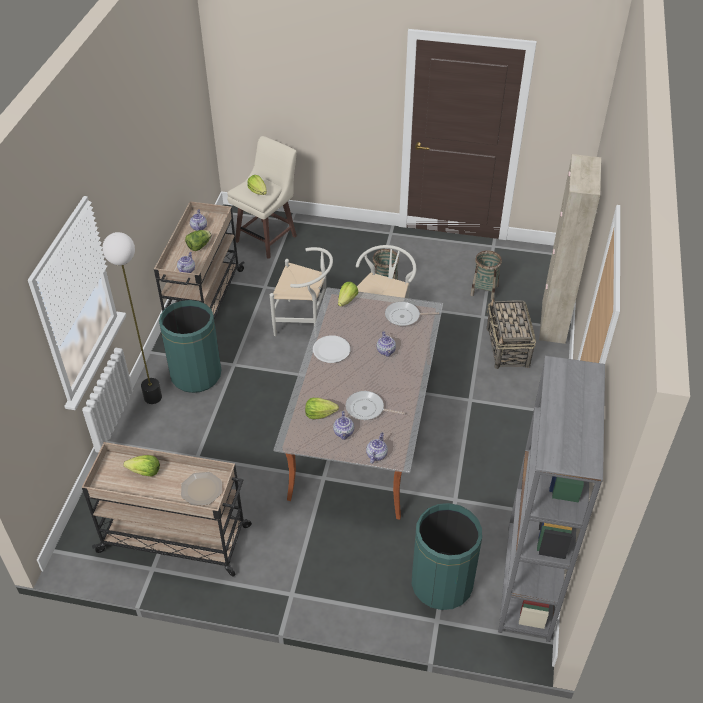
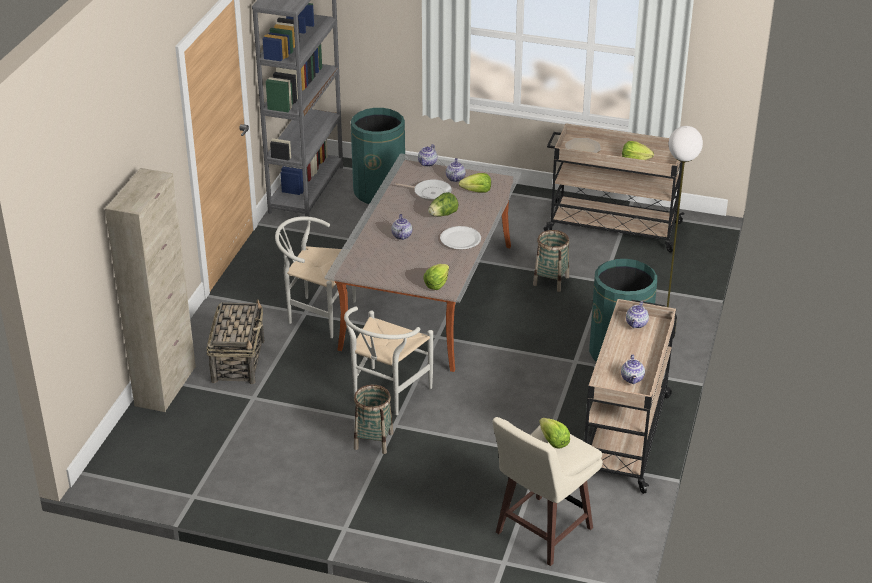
camera: 175 degrees left, 10 degrees down
(199, 246) = (626, 353): lettuce -> lettuce (443, 215)
(305, 321) = (487, 404): white chair -> white chair (316, 313)
(404, 316) = (373, 265): frying pan -> none
(484, 290) = (236, 430): basket -> basket (551, 281)

